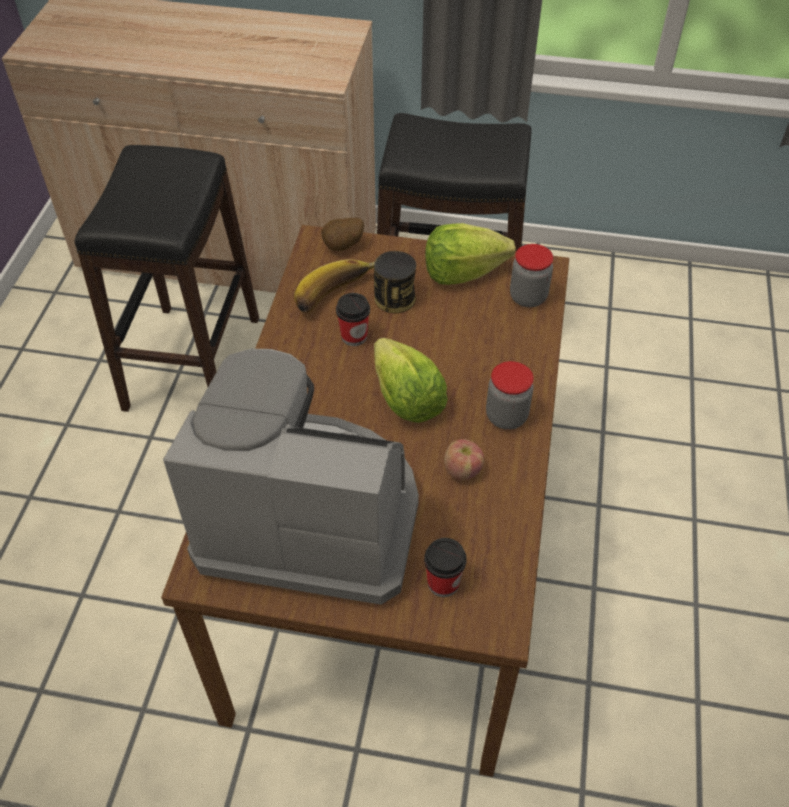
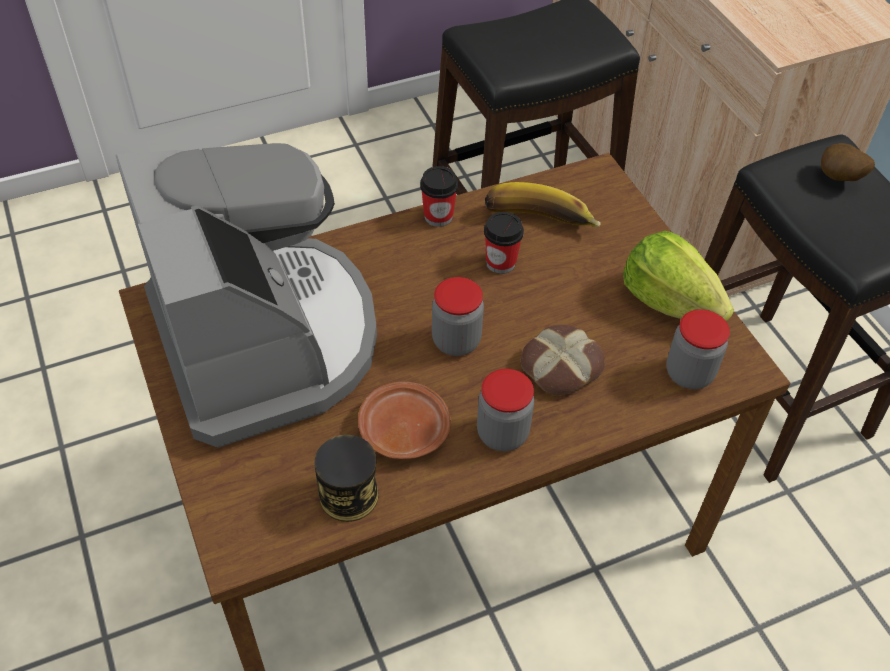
camera: 55 degrees right, 0 degrees up
(343, 247) = (609, 195): potato -> potato (839, 179)
(394, 298) = (579, 267): can -> can (348, 495)
(406, 399) = (456, 341): lettuce -> jar
(443, 583) = (257, 480): cup -> cup (438, 216)
(462, 470) = (403, 430): apple -> brown plate
(472, 355) = (560, 365): none -> bread

